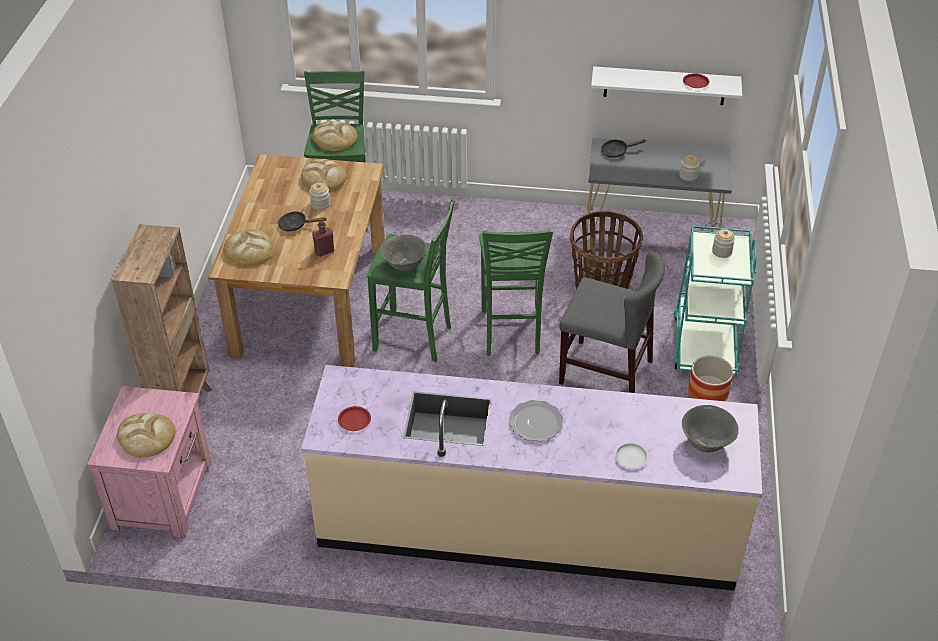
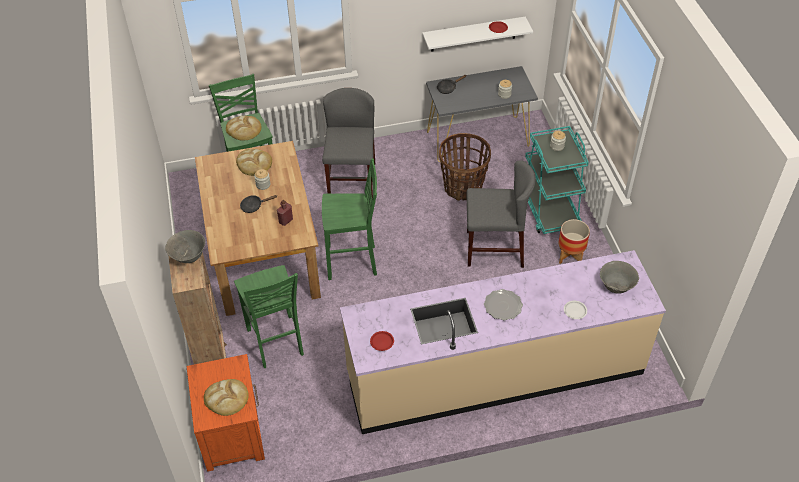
camera: 20 degrees left, 5 degrees up
(163, 494) = (232, 432): pink nightstand -> orange nightstand
(249, 250) = (229, 235): bread -> none
(404, 265) = (347, 215): grey bowl -> grey bowl (188, 257)
(462, 243) = (352, 181): none -> grey chair
(511, 333) = (418, 239): green stool -> green stool (276, 343)

